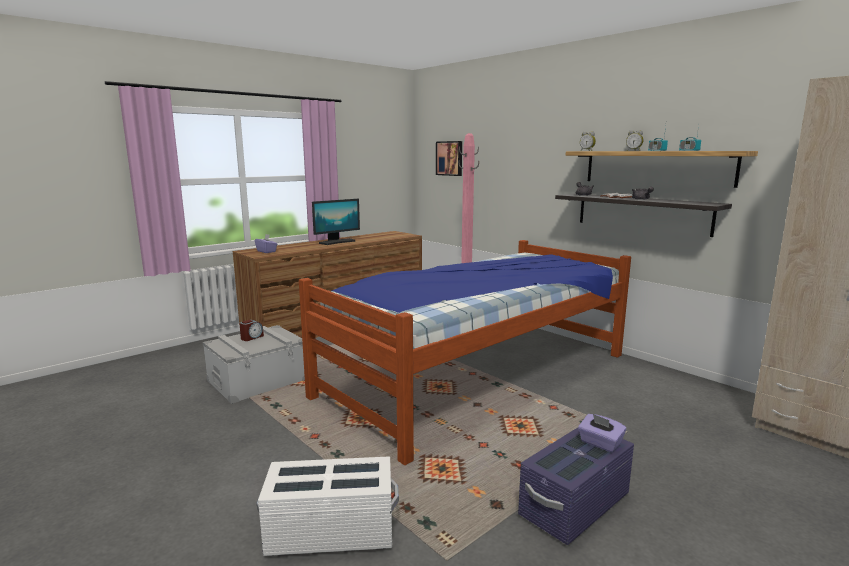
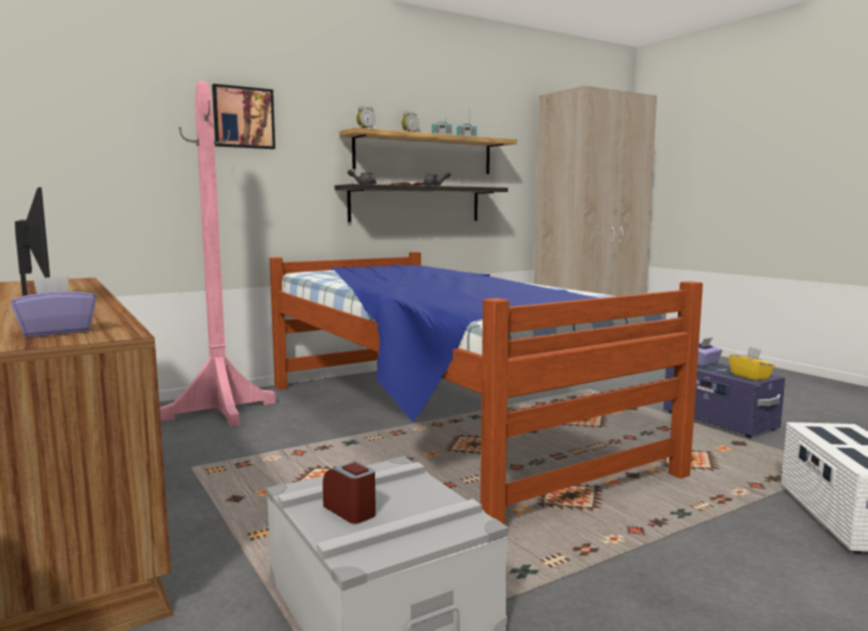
camera: 80 degrees left, 5 degrees down
(450, 158) = (68, 126): picture -> picture (243, 118)
(554, 465) = (750, 376): none -> yellow tissue box

